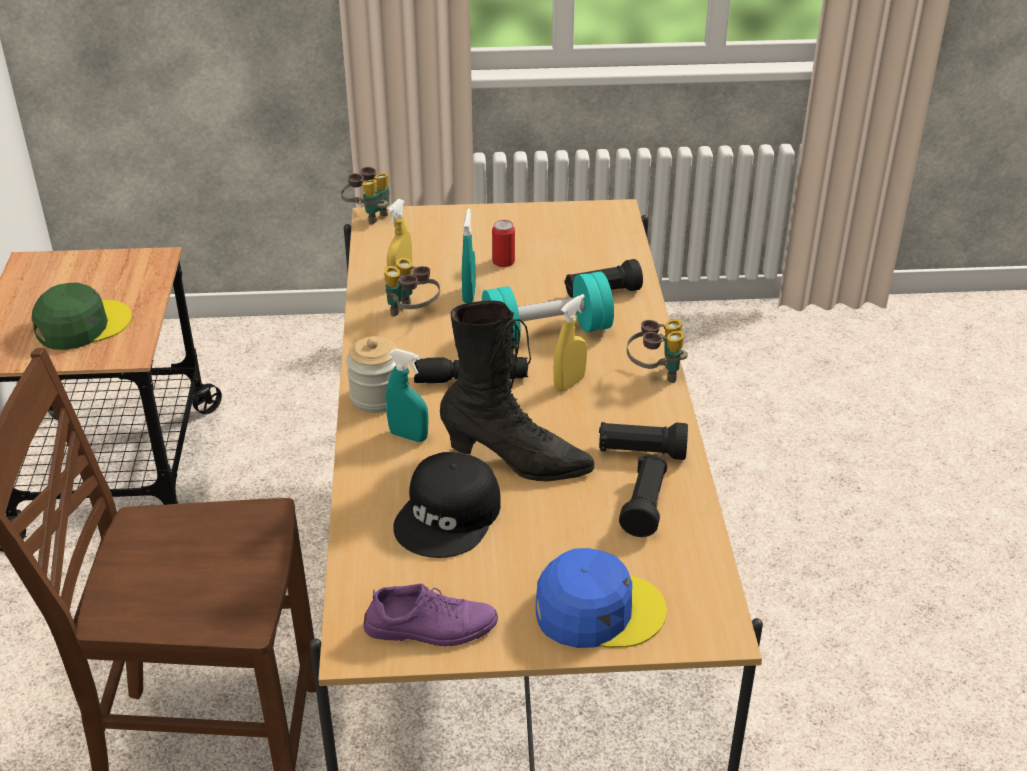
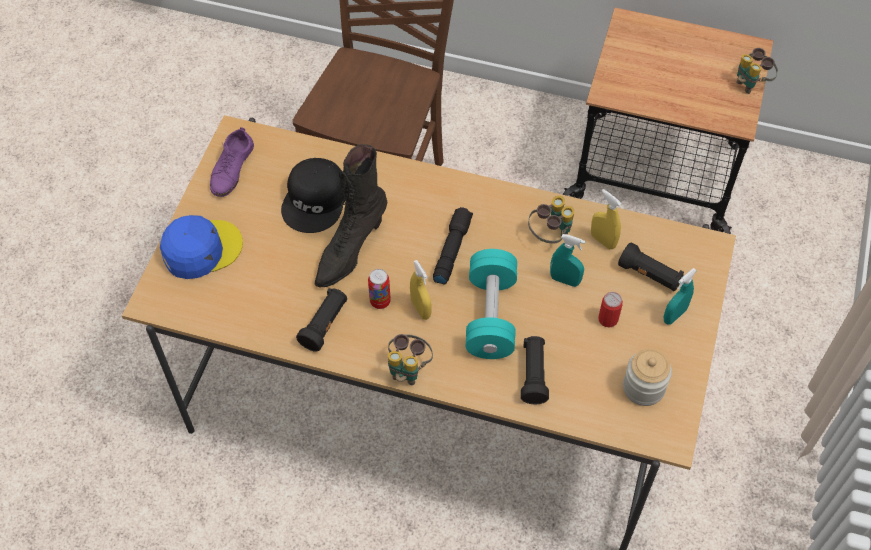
camera: 110 degrees right, 20 degrees up
(82, 325) = (653, 72): green cap -> none
(369, 215) = (717, 243): binoculars -> binoculars (751, 83)
(376, 397) = (454, 191): jar -> jar (643, 387)
(408, 436) = (404, 199): turquoise spray bottle -> turquoise spray bottle (674, 315)
(449, 516) = (316, 200): black cap -> black cap turned 120 degrees counterclockwise
(579, 416) = (380, 301): none -> can
(598, 609) = (201, 249): blue cap -> blue cap turned 135 degrees counterclockwise
(645, 506) = (271, 306): black flashlight -> black flashlight (649, 275)

